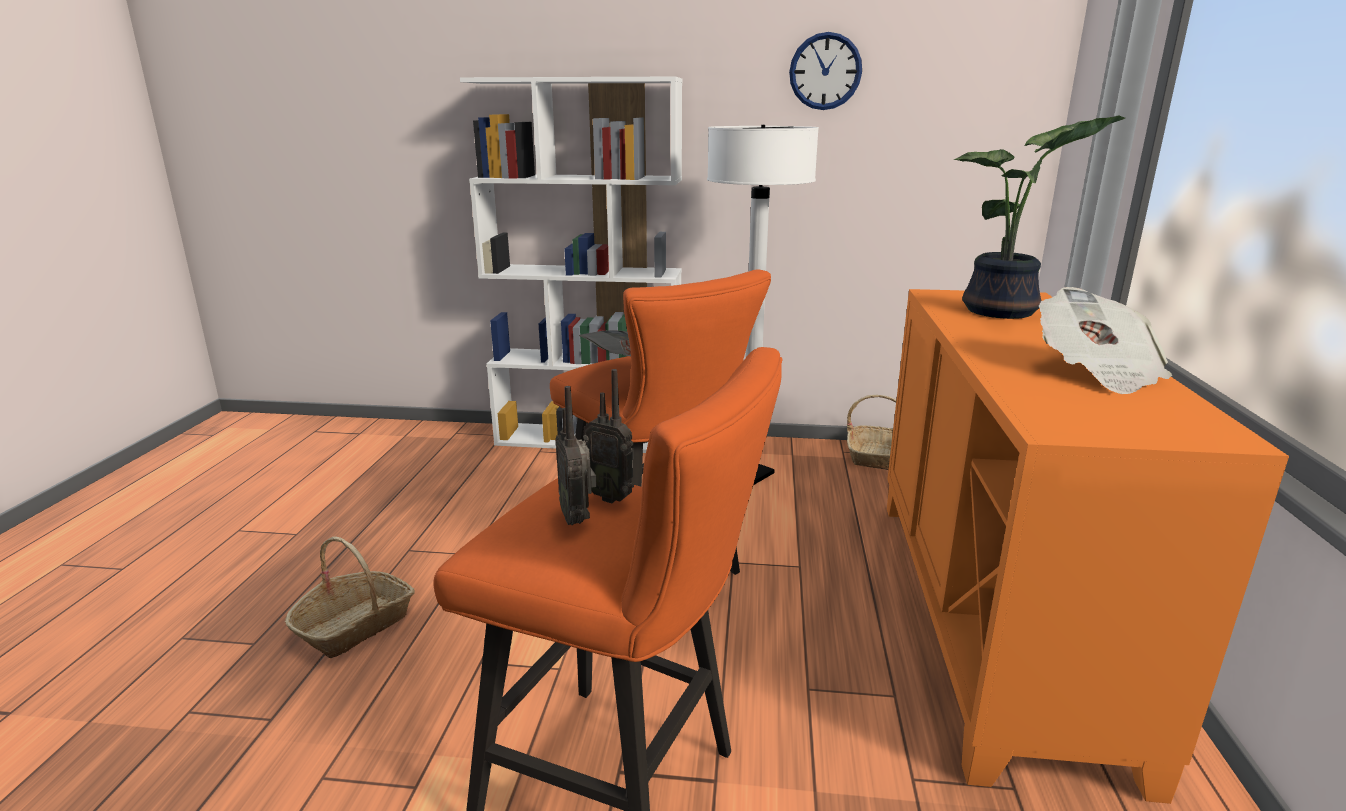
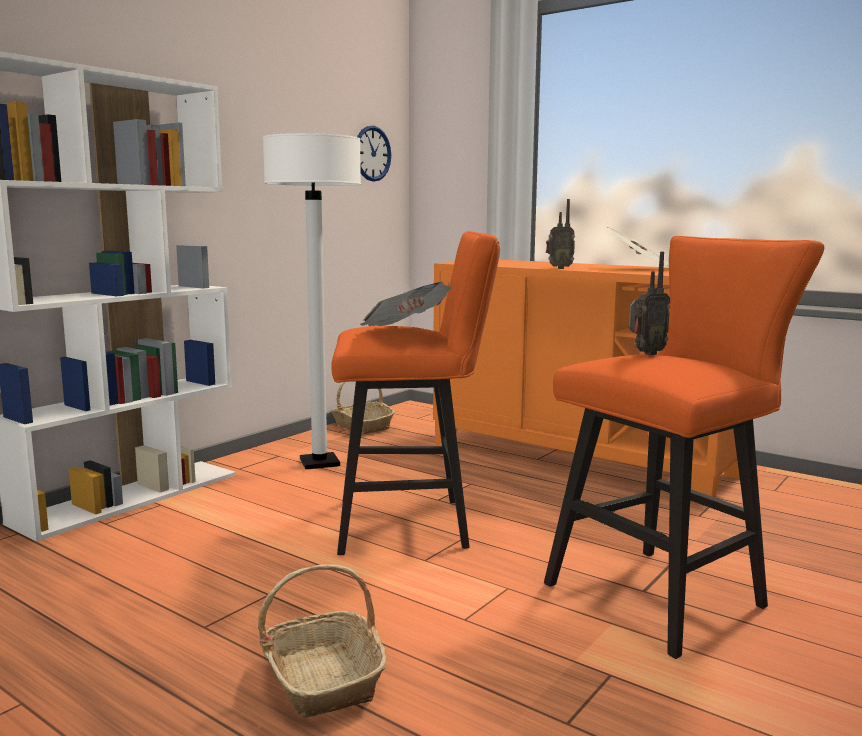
camera: 60 degrees left, 10 degrees down
(578, 518) = (673, 360): radio -> radio (559, 268)
(825, 71) = (283, 102): wall clock -> wall clock (372, 153)
(1004, 312) = (518, 263): potted plant -> none

